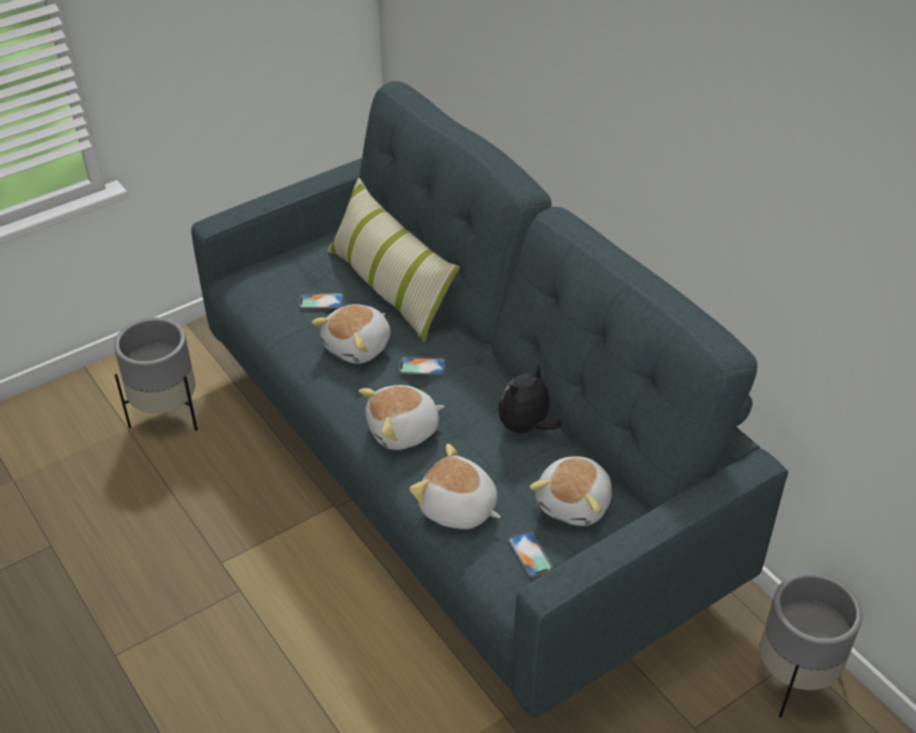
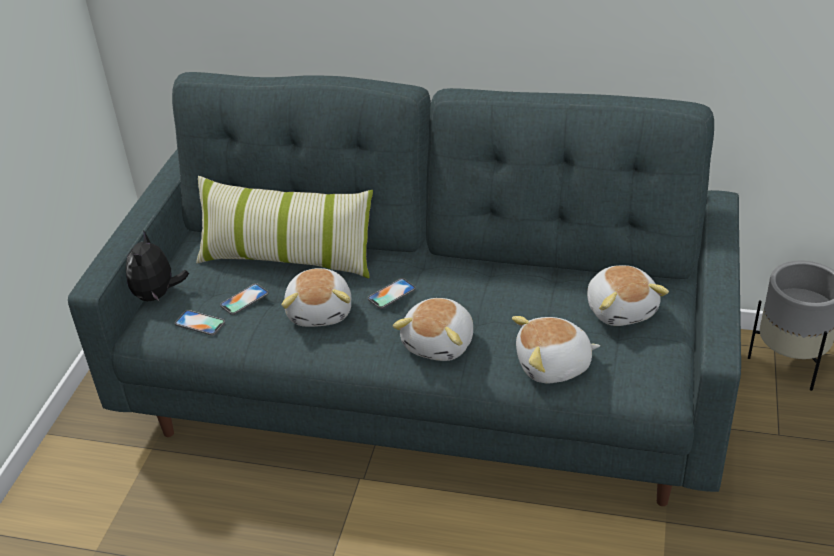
camera: 40 degrees left, 5 degrees down
(167, 414) = (121, 513): grey planter -> none
(525, 427) = (521, 285): plush toy -> plush toy (157, 295)
(530, 554) = (642, 359): phone -> phone (200, 323)

